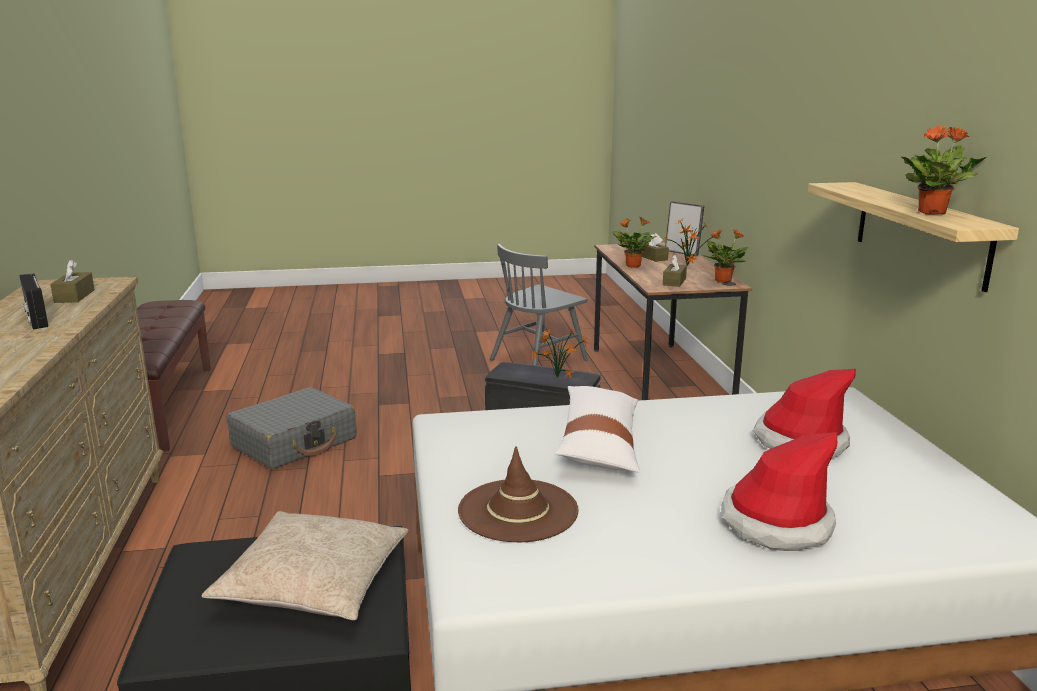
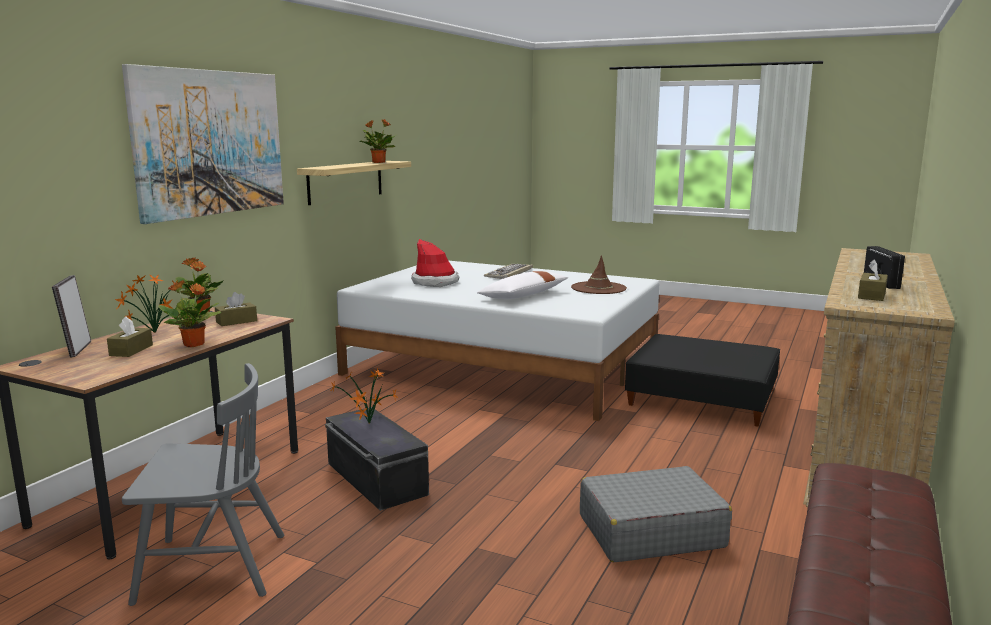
camera: 145 degrees left, 5 degrees down
(314, 581) = (686, 352): beige pillow -> none
(776, 523) = (509, 273): hat -> keyboard
(788, 126) = (210, 143): none -> picture

